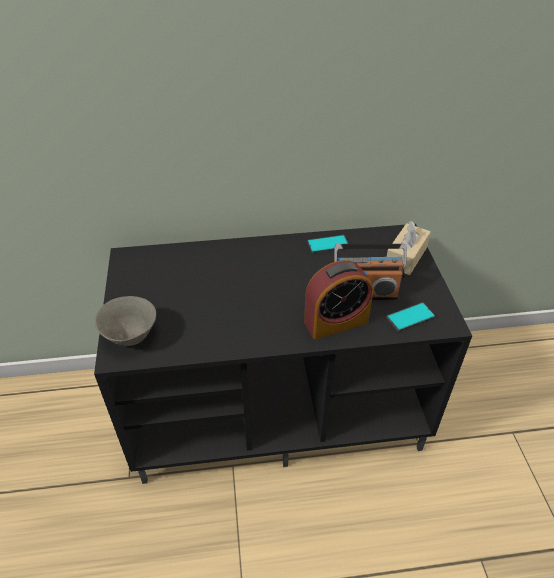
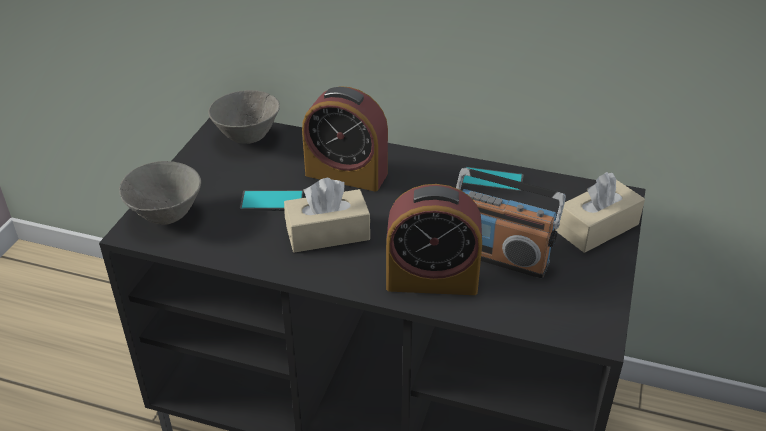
camera: 25 degrees right, 5 degrees down
(148, 261) = (247, 138): none -> grey bowl
(235, 267) = (346, 174): none -> alarm clock
(251, 313) = (328, 233): none -> beige tissue box
(410, 317) = (544, 307): phone -> phone (272, 202)

